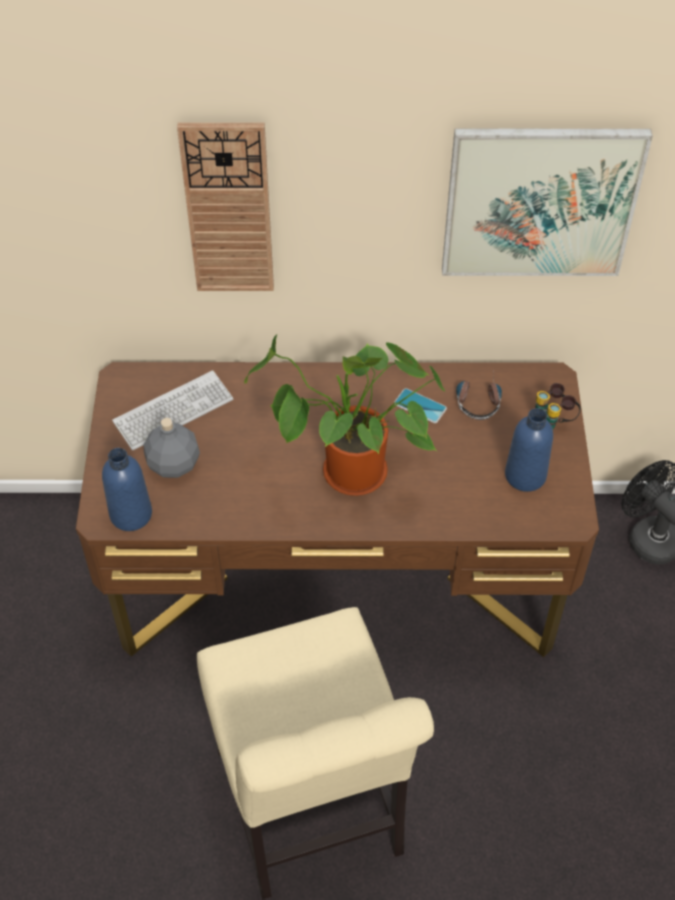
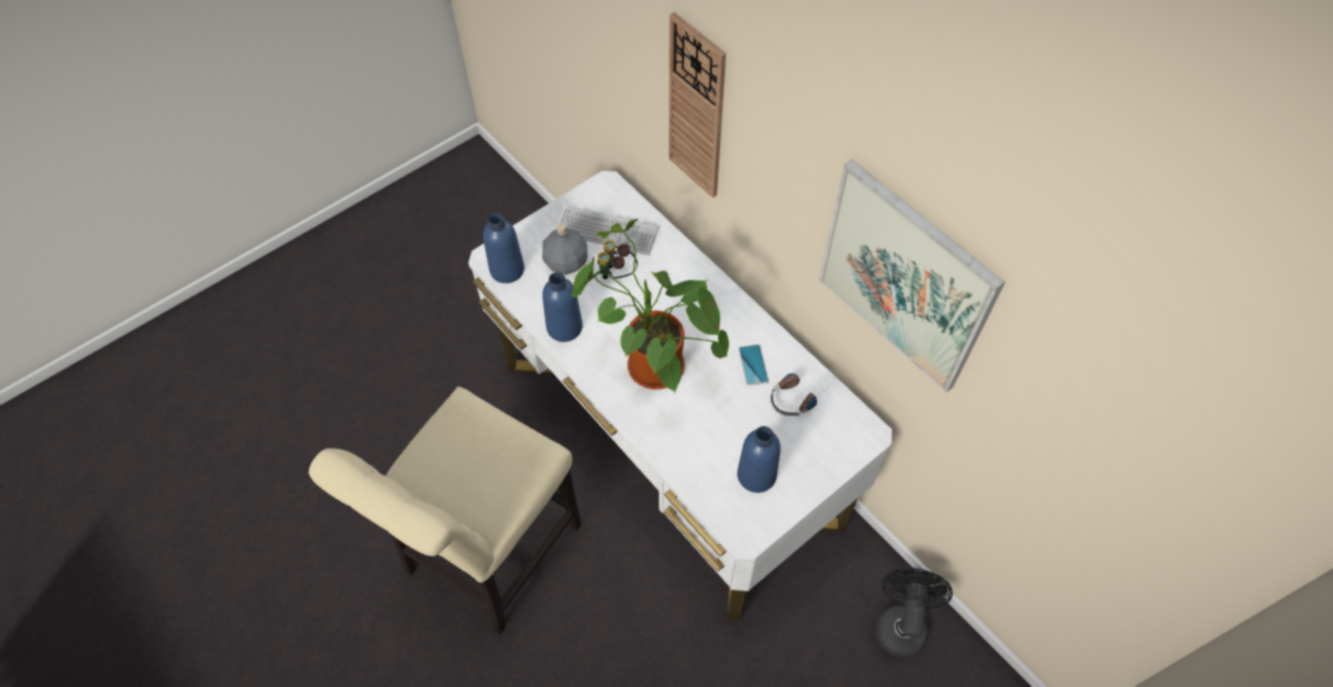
camera: 50 degrees right, 5 degrees up
(243, 511) = (564, 327): none -> blue bottle
(337, 580) = (668, 442): brown desk -> white desk
(552, 422) = (824, 460): binoculars -> binoculars (617, 274)

